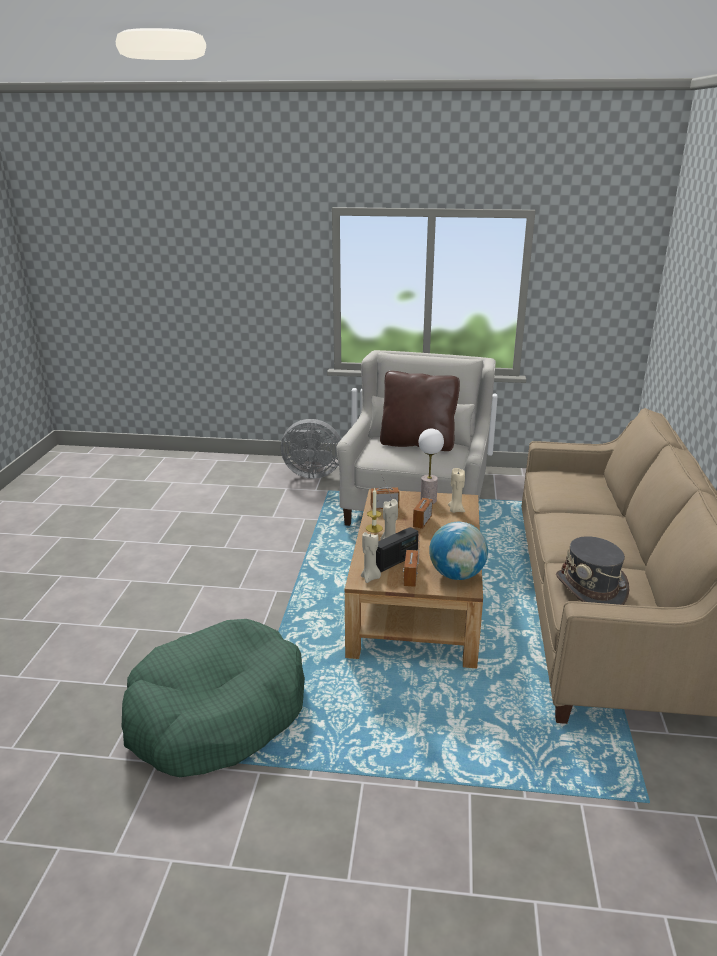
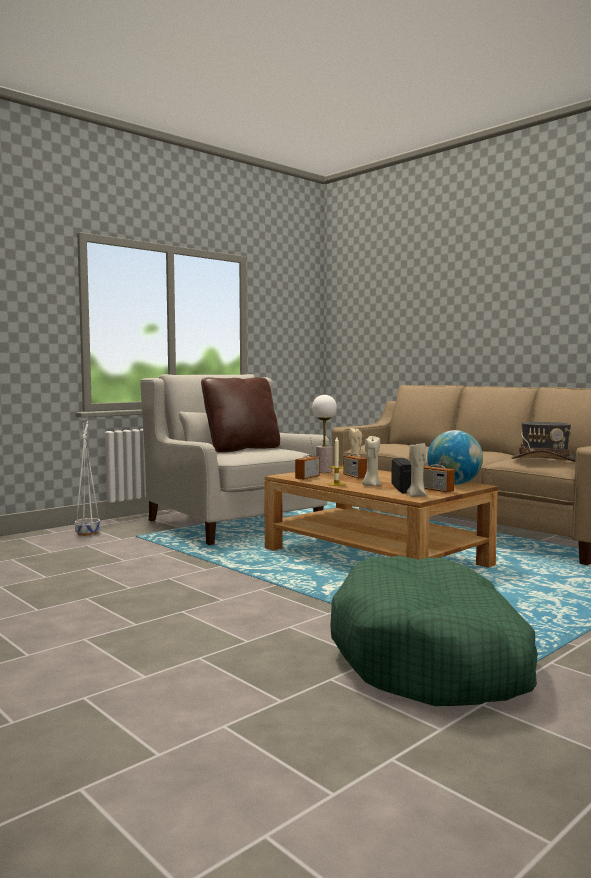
camera: 50 degrees left, 20 degrees down
(311, 473) = (88, 533): grey fan -> white planter

